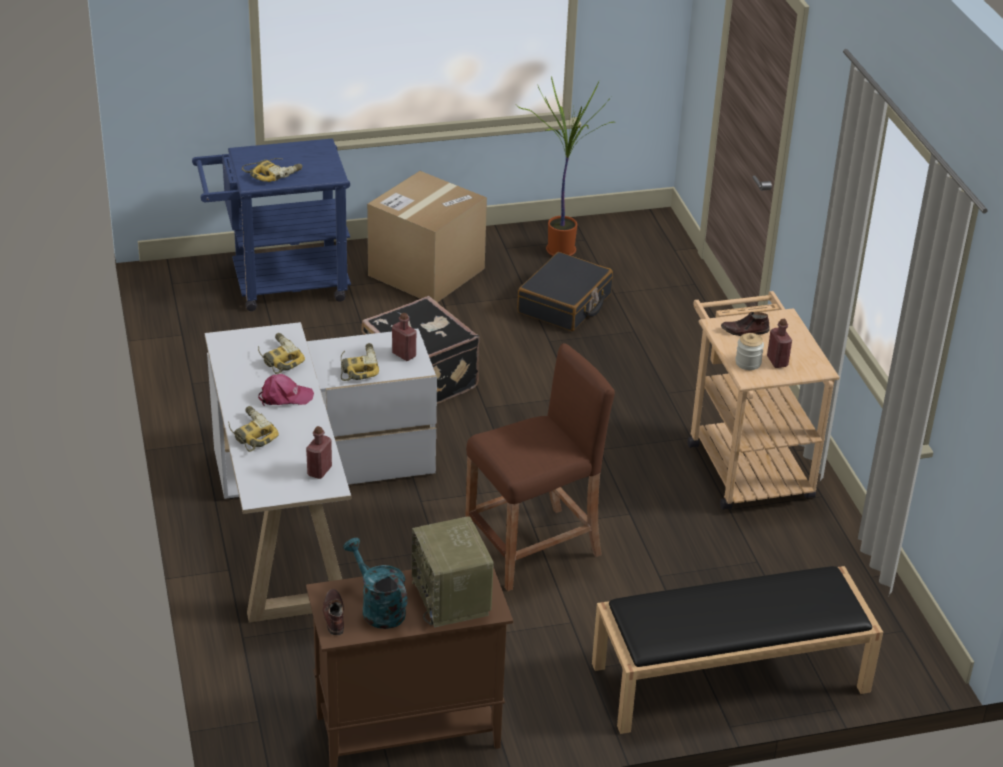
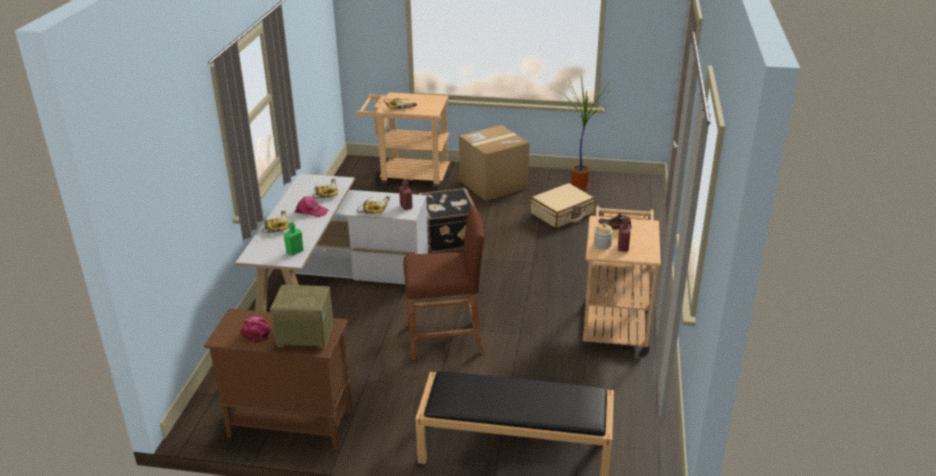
camera: 25 degrees right, 5 degrees down
(278, 284) = (407, 176): blue cart -> beige cart
(319, 471) = (295, 252): red bottle -> green bottle
(334, 616) = (227, 329): brown shoe -> none
(378, 608) = (256, 331): turquoise watering can -> pink cap
(452, 598) = (304, 336): radio -> radio turned 90 degrees clockwise
(565, 304) = (562, 213): black suitcase -> beige suitcase

